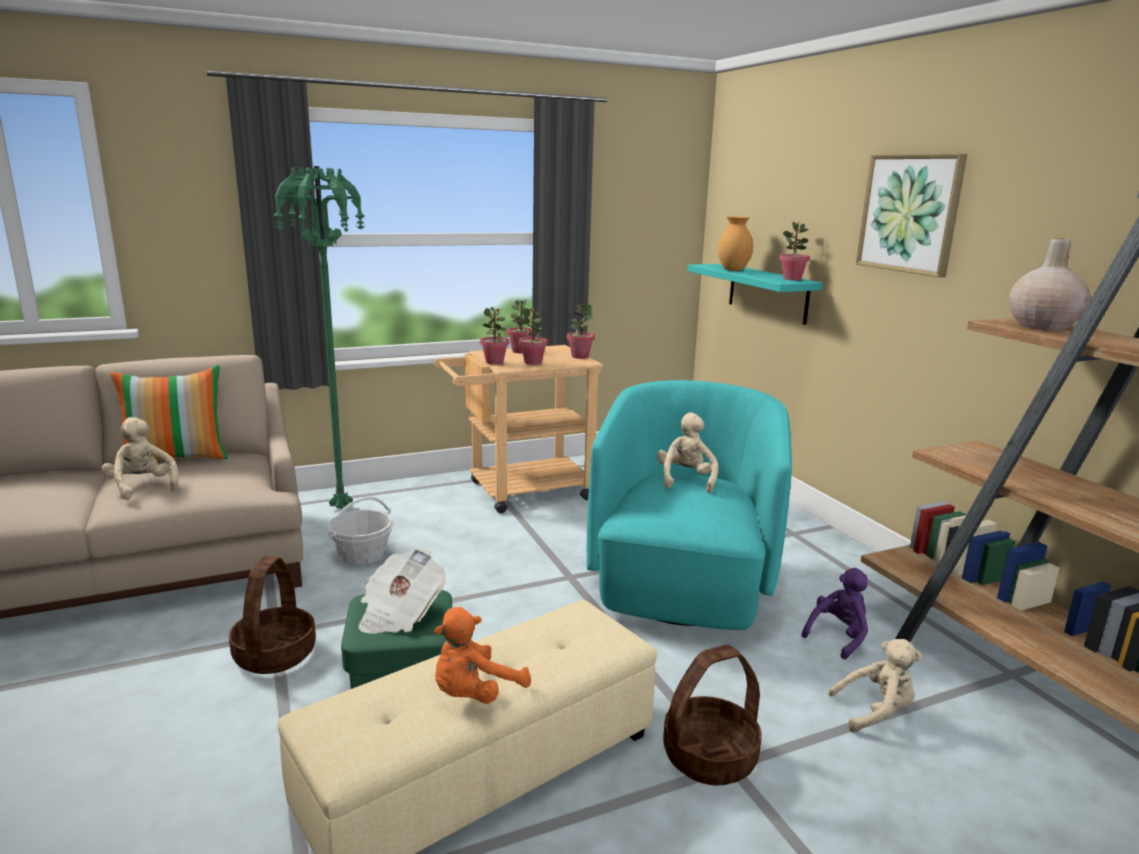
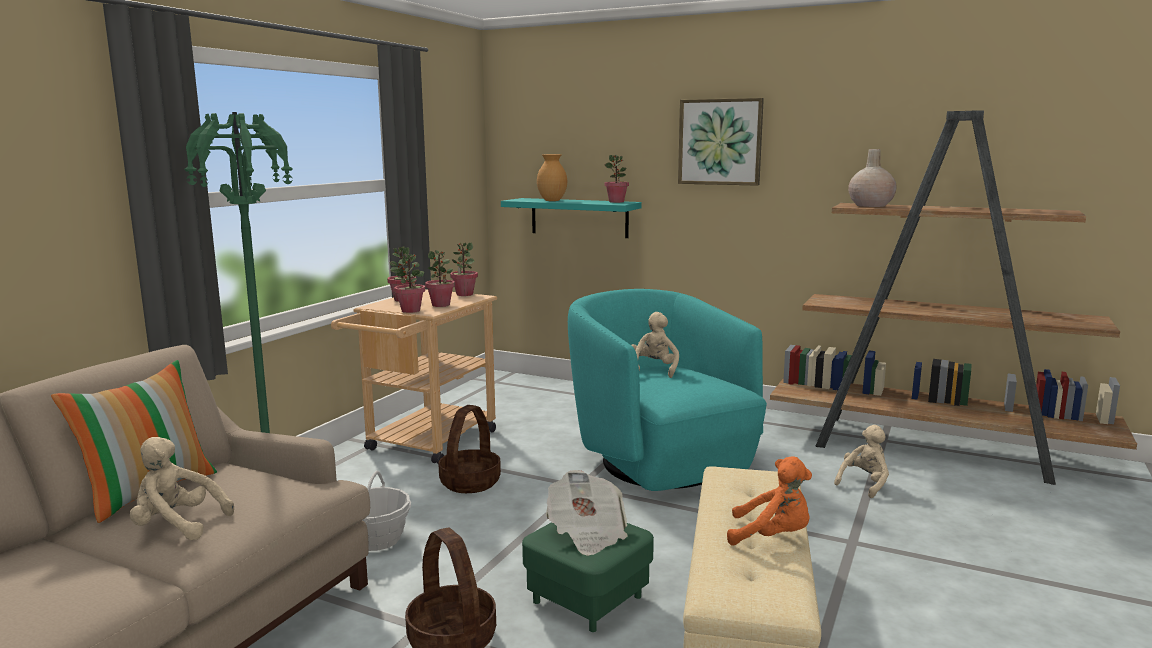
camera: 40 degrees left, 5 degrees down
(474, 694) = (772, 537): orange plush toy -> orange plush toy turned 75 degrees counterclockwise
(685, 480) = (654, 369): beige plush toy -> beige plush toy turned 45 degrees clockwise
(709, 756) = (836, 543): basket -> basket (470, 482)
(838, 636) = (787, 455): purple plush toy -> none

